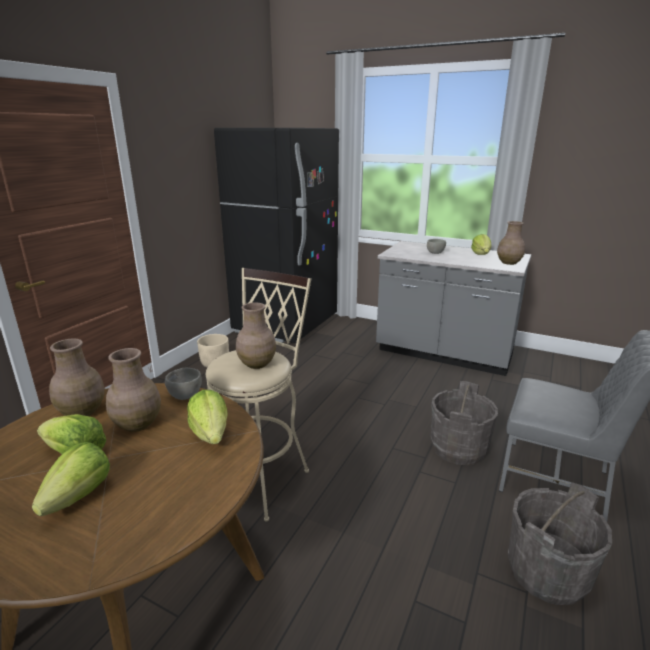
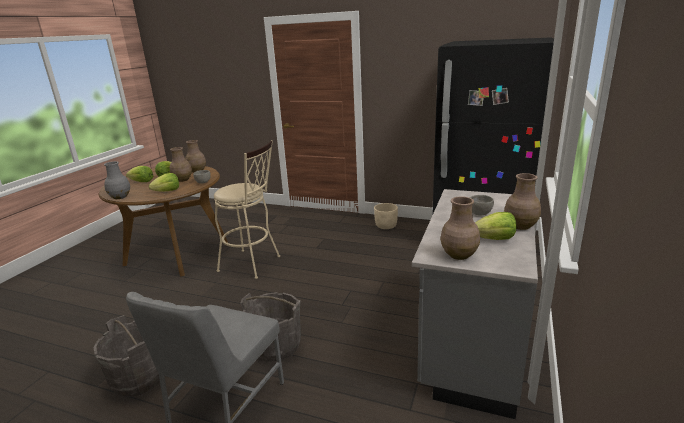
camera: 85 degrees right, 0 degrees up
(198, 511) = (120, 197): none -> grey vase
(256, 364) = (233, 190): brown vase -> brown vase (520, 226)

